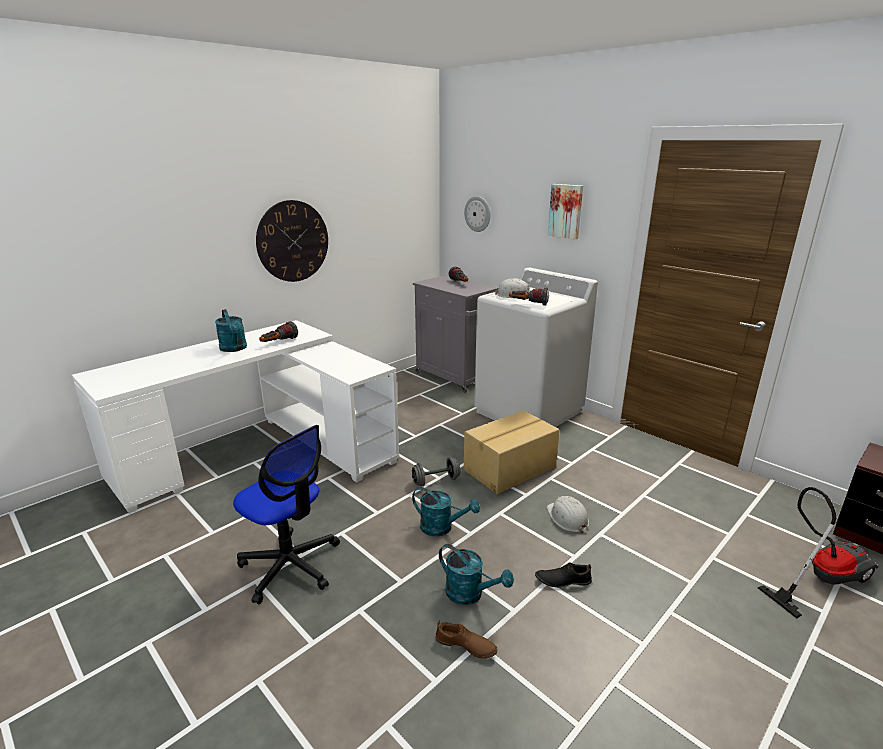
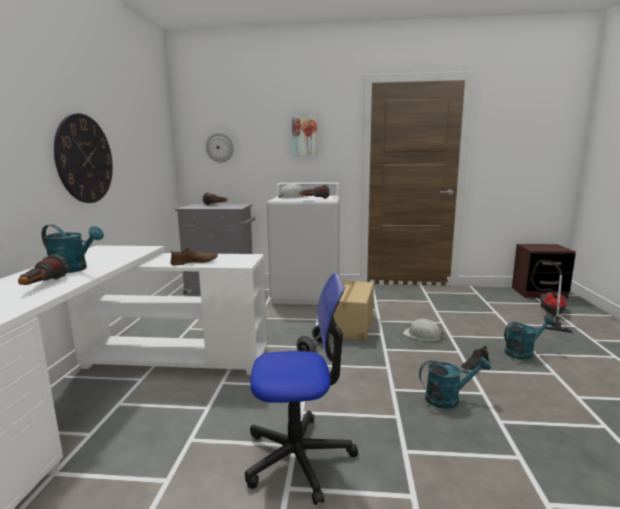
camera: 40 degrees left, 10 degrees down
(278, 343) = (119, 258): flashlight -> flashlight (42, 286)
(442, 528) = (366, 373): turquoise watering can -> turquoise watering can (523, 352)
(465, 646) = (497, 427): brown shoe -> brown shoe (194, 262)

